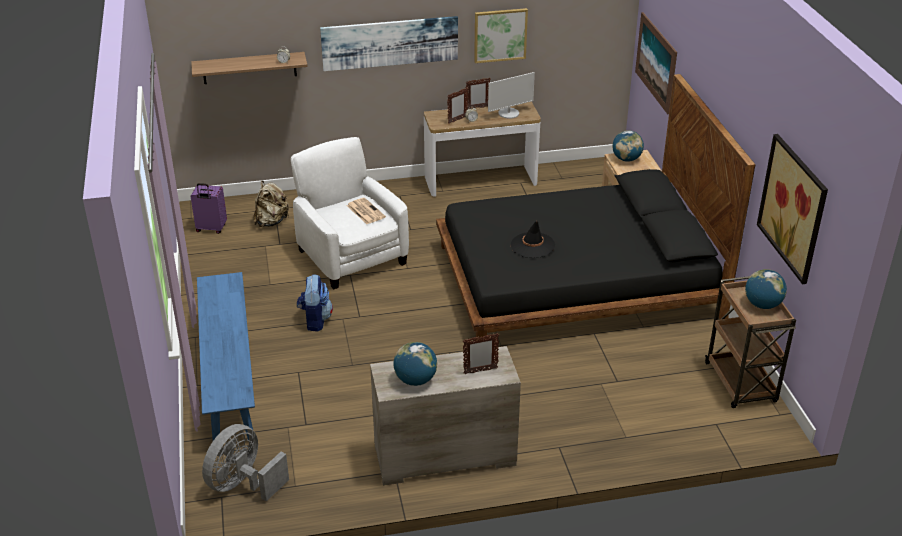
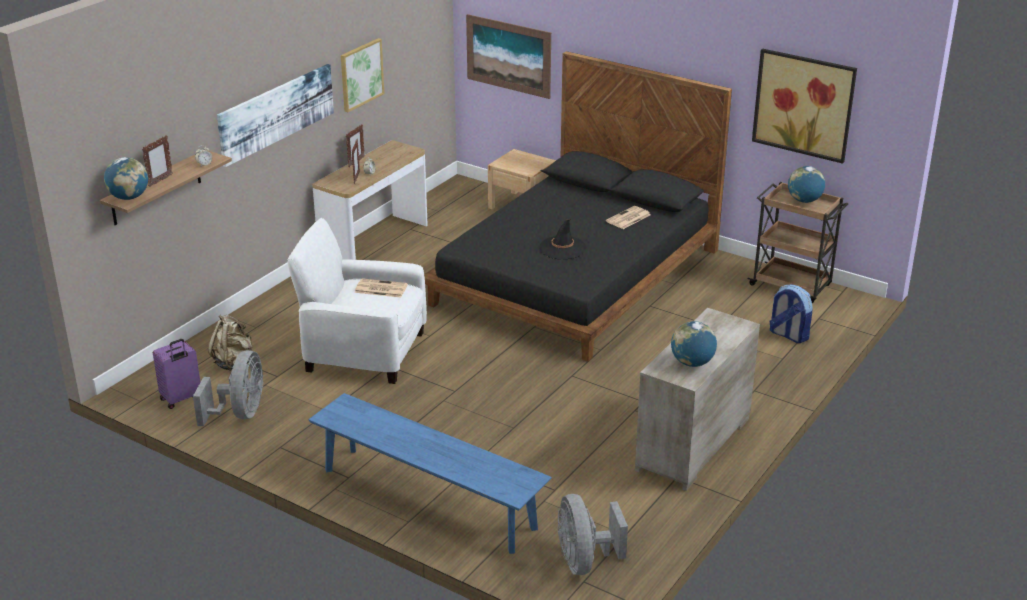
camera: 45 degrees left, 5 degrees down
(224, 257) = (240, 413): none -> grey fan
(315, 320) = (422, 414): backpack -> backpack (788, 335)
(480, 371) = (722, 332): picture frame -> picture frame (160, 181)
(509, 113) = (391, 156): monitor -> none
(623, 247) = (628, 218): none -> newspaper
(626, 159) = (511, 161): globe -> globe (129, 197)

